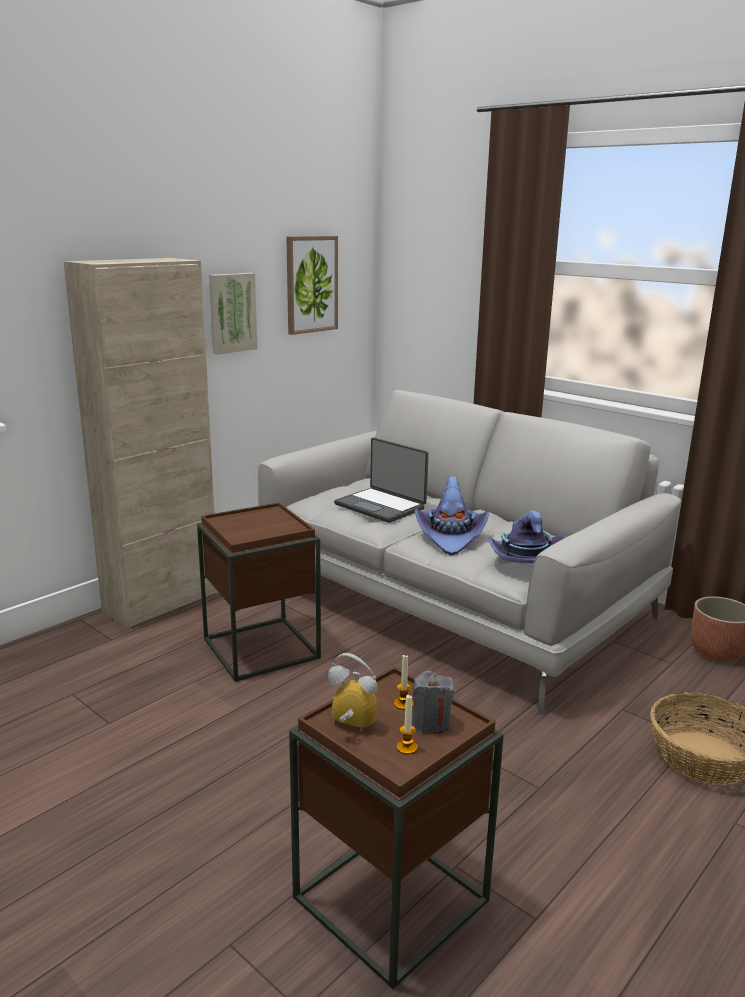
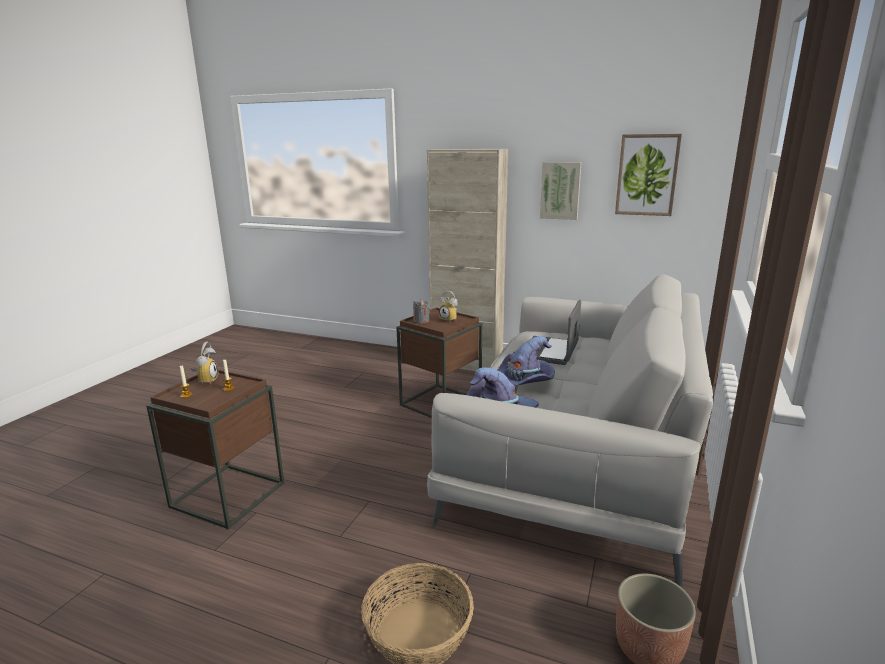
camera: 70 degrees right, 0 degrees up
(262, 518) = (450, 319): none -> alarm clock
(431, 722) = (210, 397): grey candle -> grey candle (421, 321)

